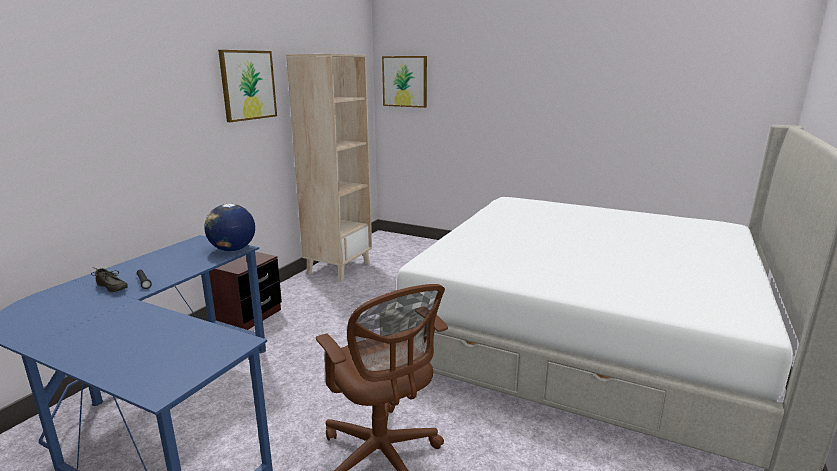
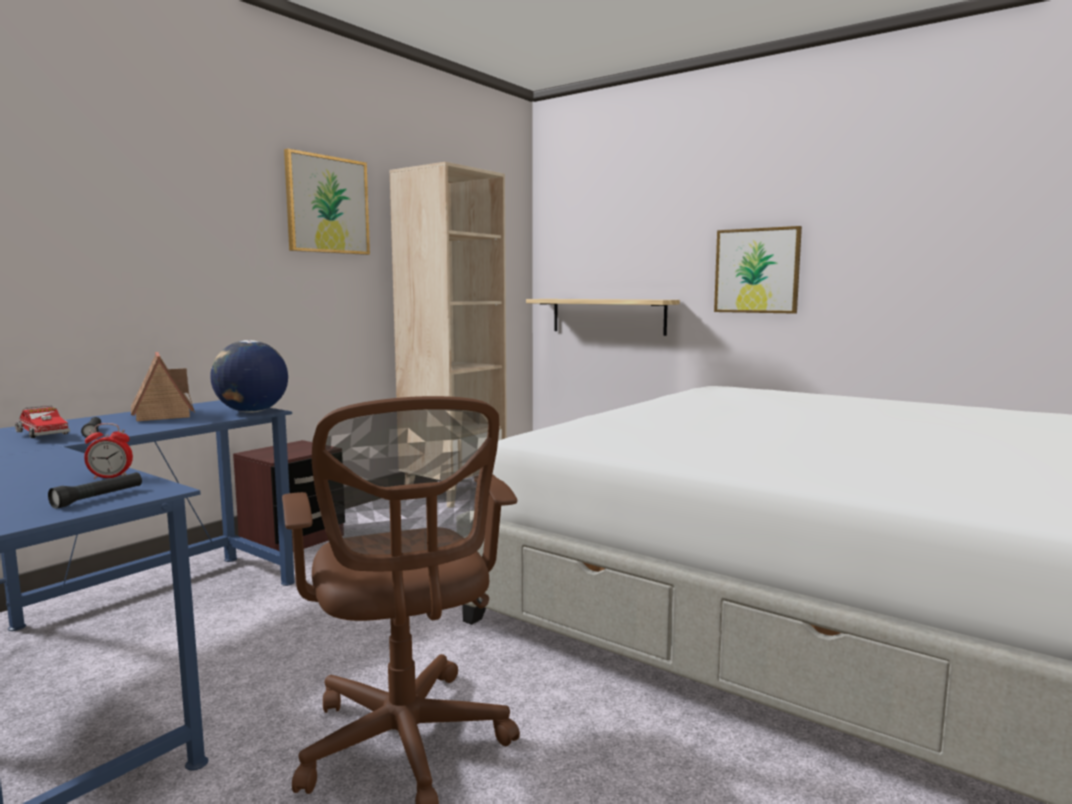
camera: 10 degrees right, 10 degrees down
(110, 288) = (42, 435): grey shoe -> toy truck
(173, 256) = (162, 414): none -> toy house
(200, 331) = (110, 477): none -> alarm clock
(211, 353) = (98, 498): none -> black flashlight
(405, 81) = (574, 229): picture -> picture (757, 270)
(429, 142) = (608, 316): none -> shelf

